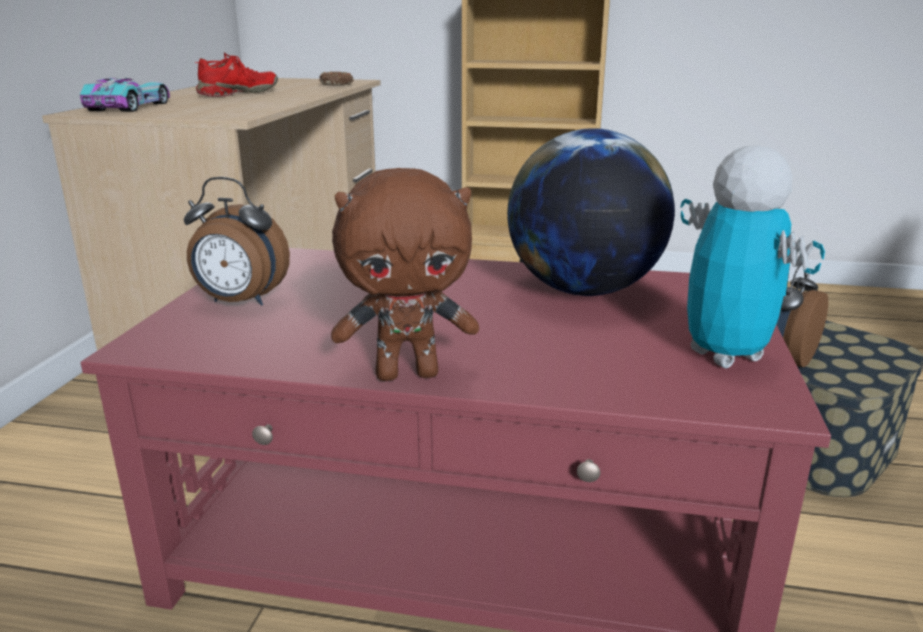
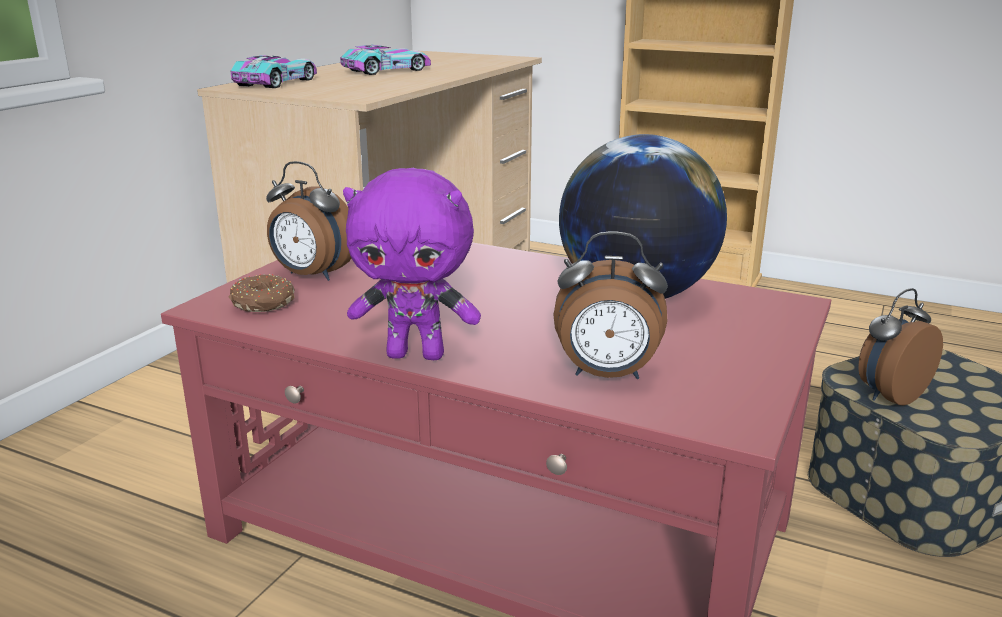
camera: 15 degrees right, 0 degrees up
(239, 93) = (386, 70): red shoe -> toy car
(336, 84) = (490, 62): donut -> donut (263, 304)
(408, 373) = (417, 354): brown plush toy -> purple plush toy
(614, 371) = (607, 375): none -> alarm clock
(725, 355) = (730, 373): toy robot -> none

